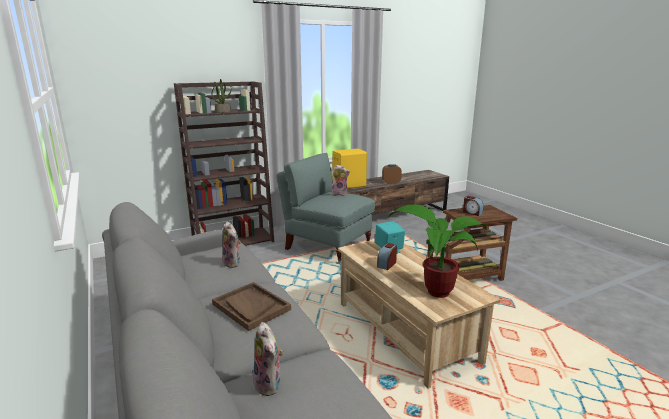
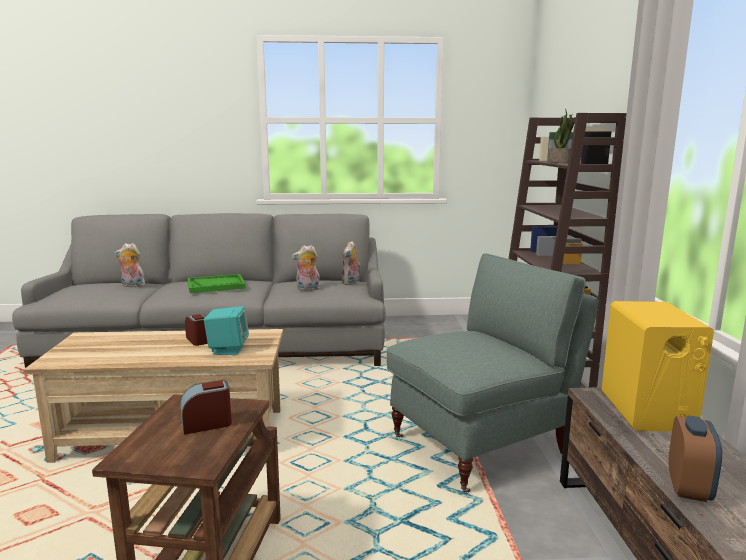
camera: 115 degrees right, 5 degrees down
(251, 307) = (216, 285): brown tray -> green tray
(339, 194) = (482, 348): plush toy -> plush toy (351, 283)
(433, 291) = (107, 345): potted plant -> none

